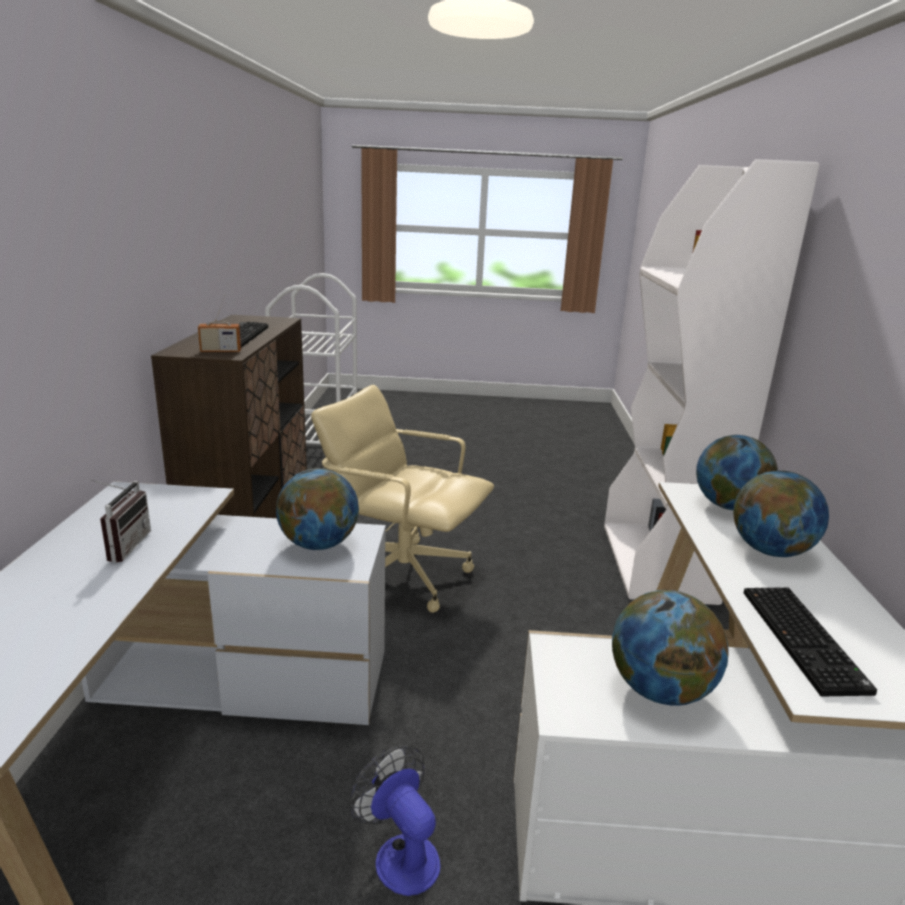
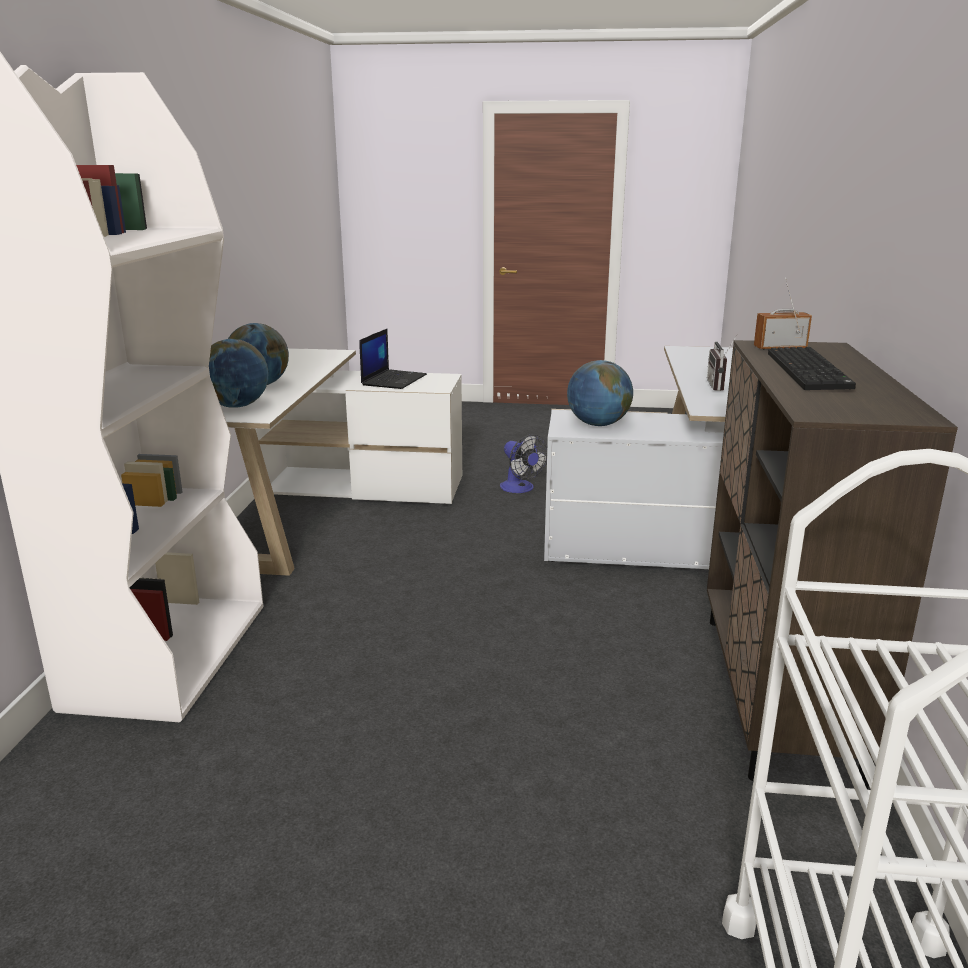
camera: 175 degrees left, 0 degrees up
(402, 574) = (534, 638): beige office chair -> none
(660, 690) = (393, 380): globe -> laptop
(805, 640) = (312, 361): keyboard -> none

